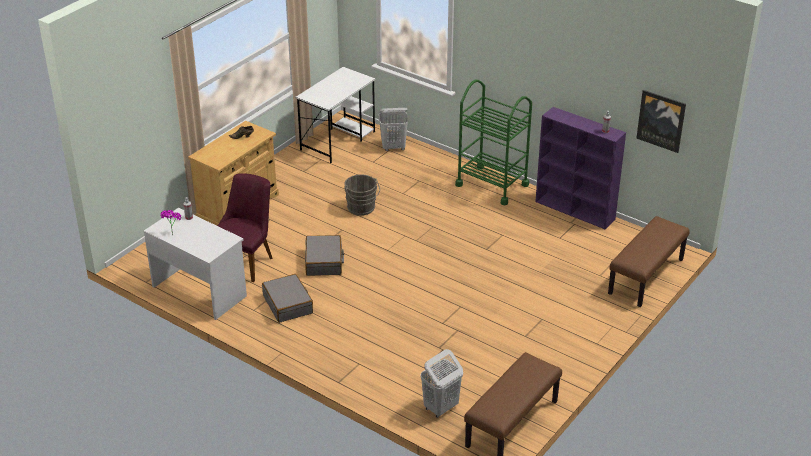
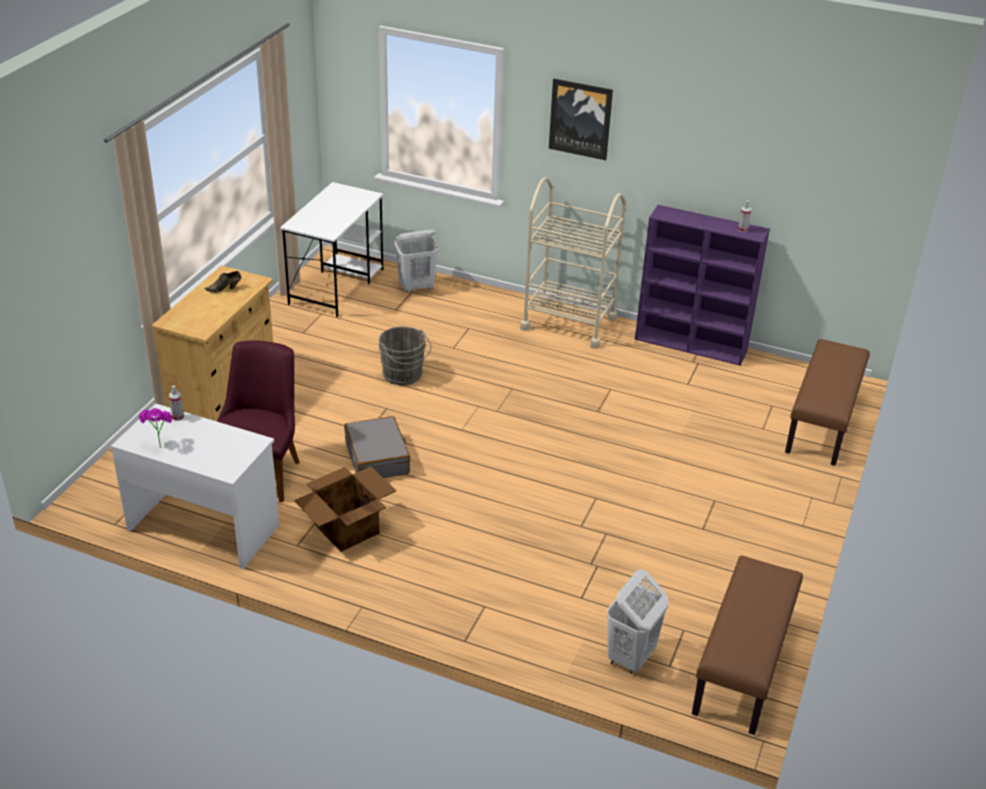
camera: 15 degrees left, 0 degrees up
(288, 304) = (346, 529): grey suitcase -> cardboard box
(492, 185) = (568, 323): green cart -> beige cart
(661, 120) = (823, 206): picture -> picture (580, 118)

